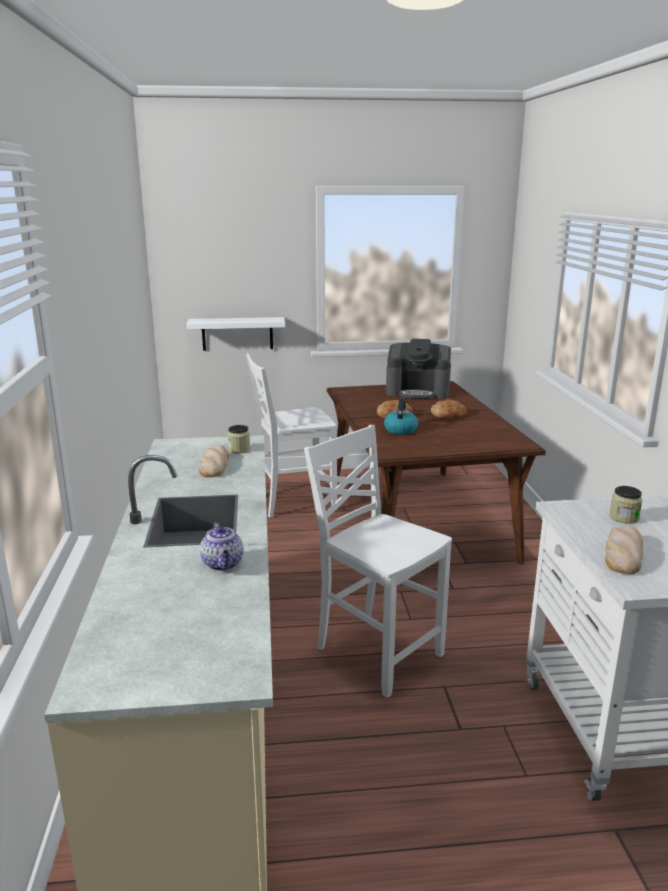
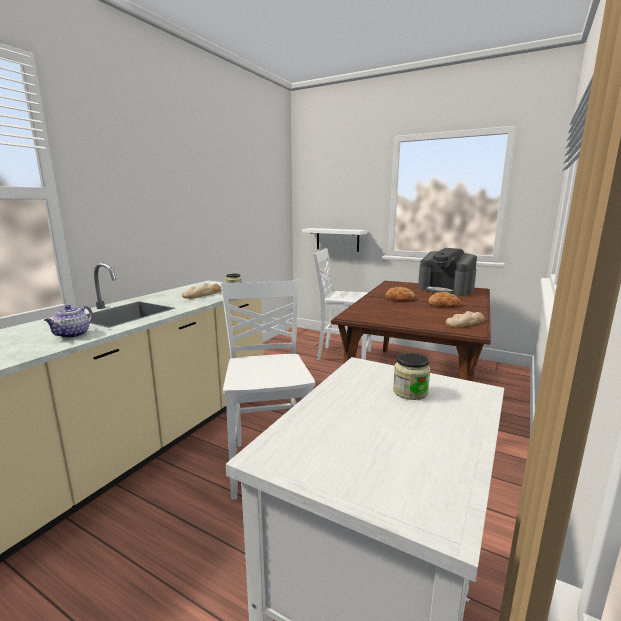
camera: 35 degrees right, 5 degrees down
(400, 430) = (386, 306): kettle -> none
(623, 553) = (333, 421): bread -> bread (465, 322)

